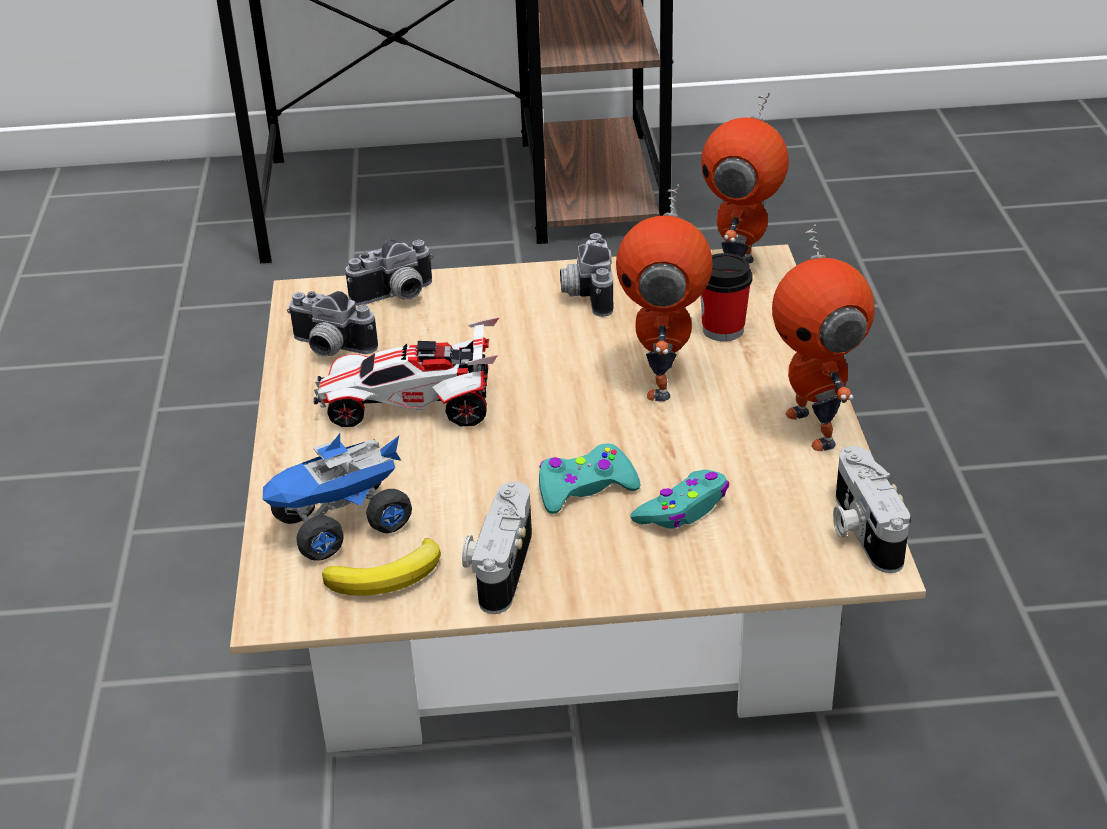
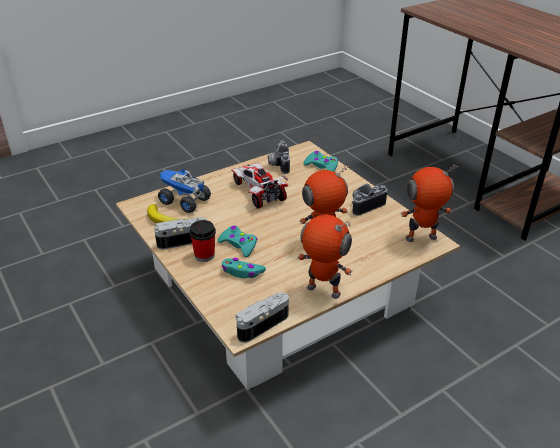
camera: 60 degrees right, 0 degrees up
(396, 297) = (321, 166): camera -> turquoise game controller
(723, 330) = (372, 247): cup -> cup (204, 255)
(814, 428) = (322, 292): toy robot -> toy robot turned 75 degrees clockwise

